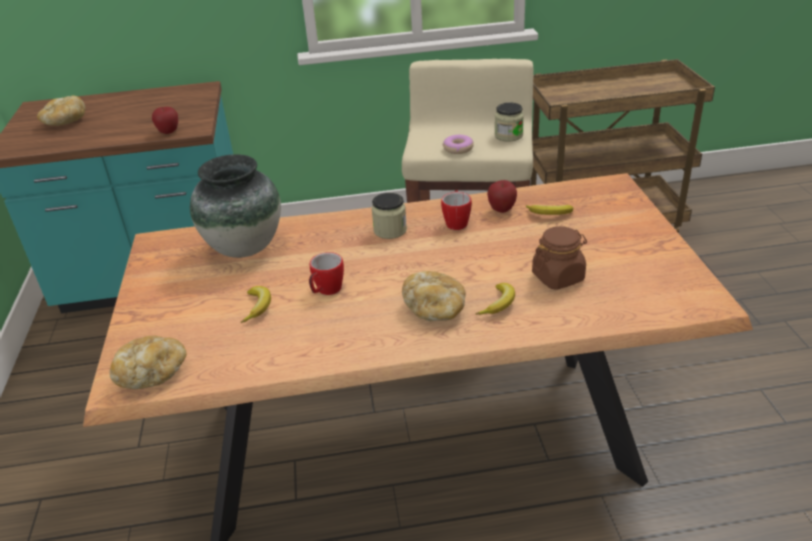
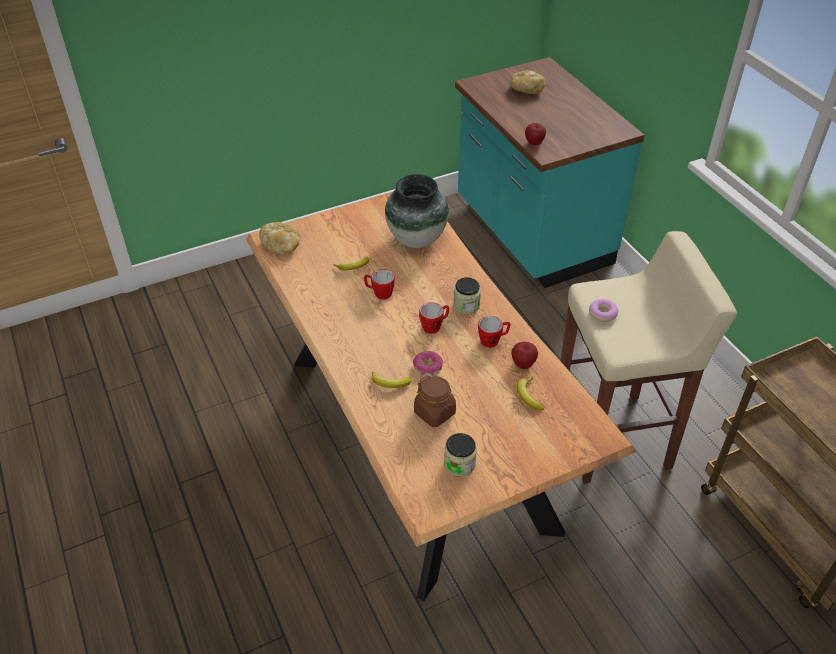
camera: 70 degrees right, 10 degrees up
(412, 257) = (434, 326): none -> mug
(435, 309) = (374, 351): bread -> none
(481, 271) = (428, 367): none -> donut
(508, 135) = (647, 343): jar -> jar (459, 464)

